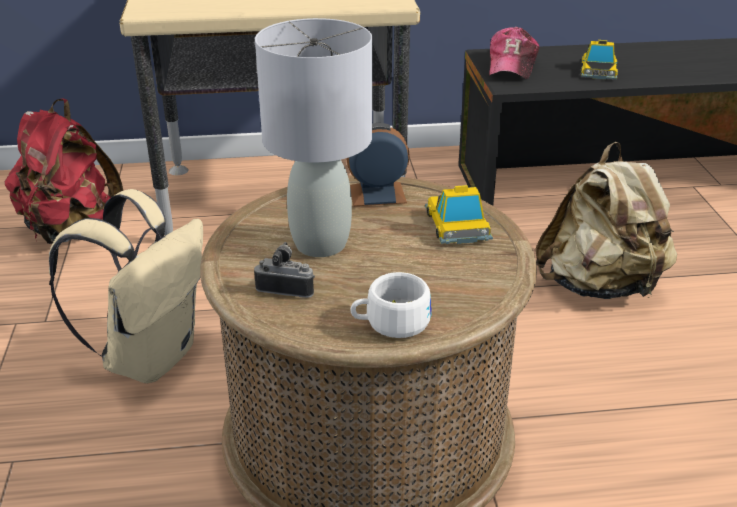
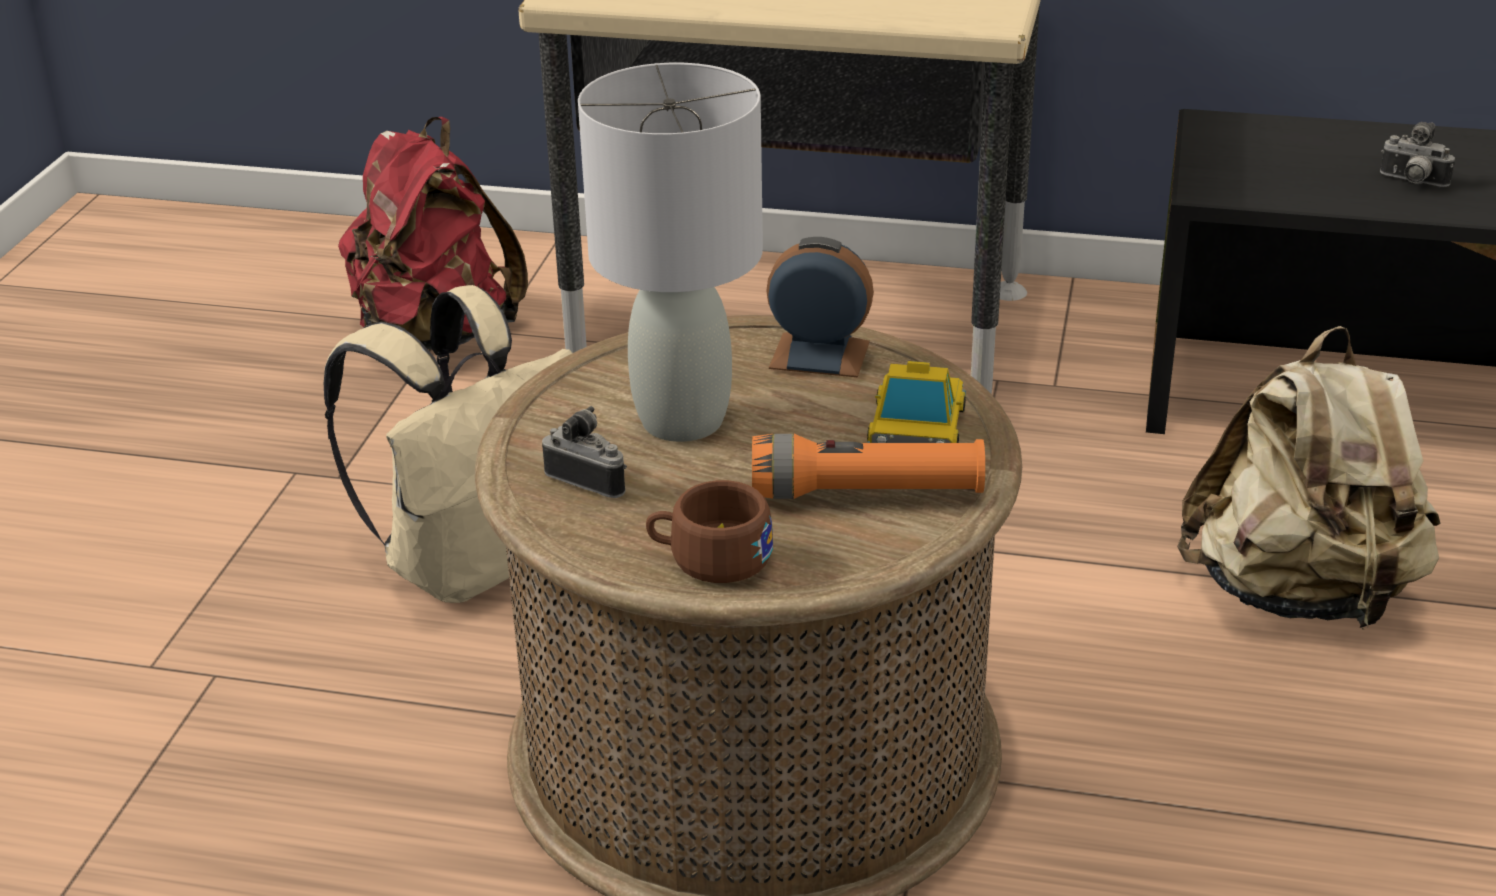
camera: 20 degrees right, 0 degrees up
(390, 323) = (709, 558): white cup -> brown cup
(456, 267) = (867, 493): none -> orange flashlight
(512, 65) = (1247, 151): cap -> none
(598, 70) = (1412, 182): toy car -> camera

